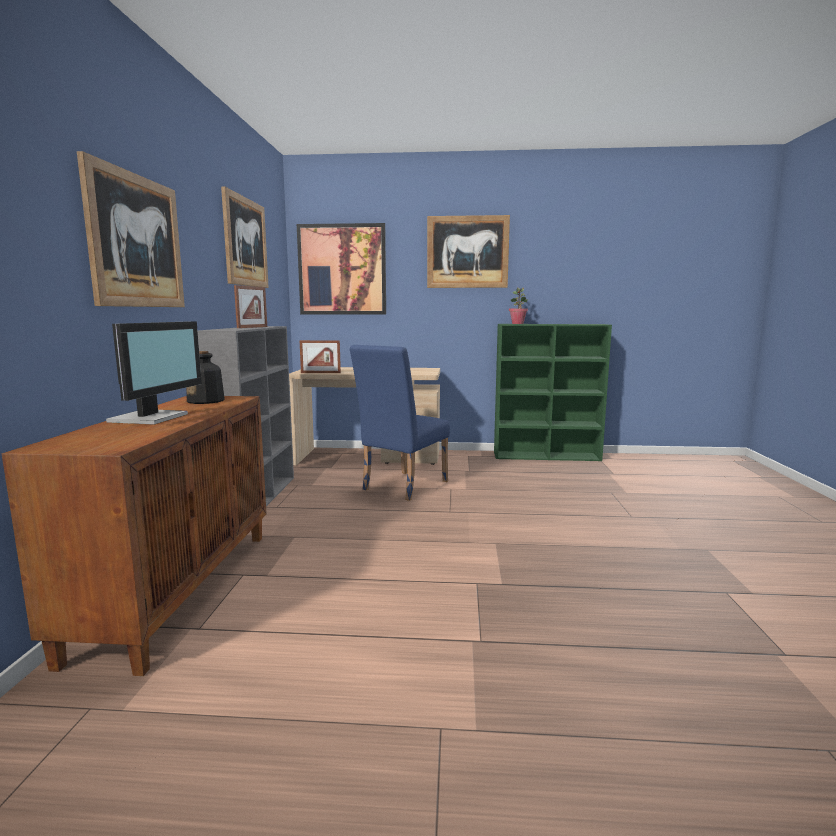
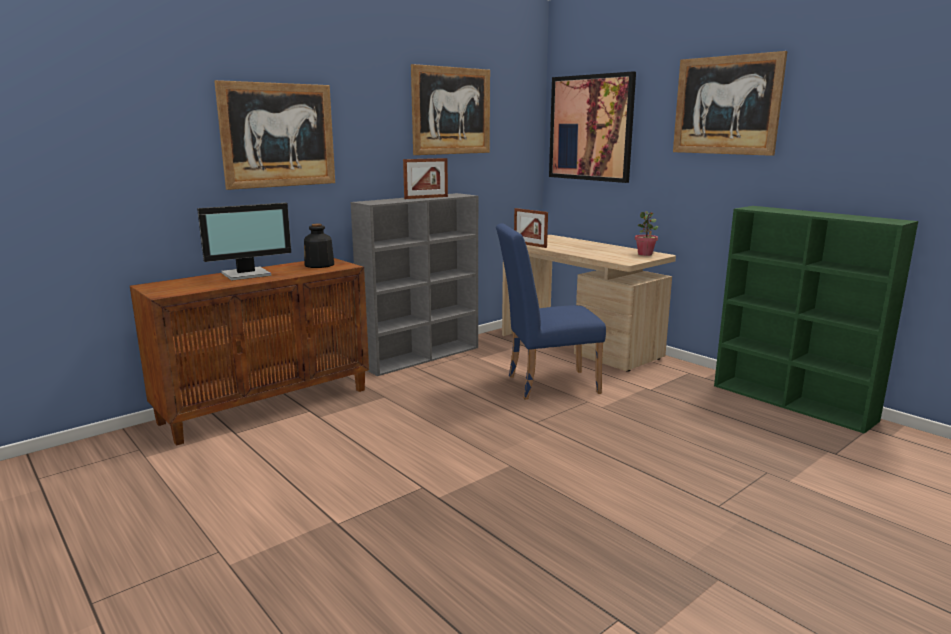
camera: 45 degrees right, 5 degrees up
(517, 323) = (769, 209): potted plant -> potted plant (645, 254)

